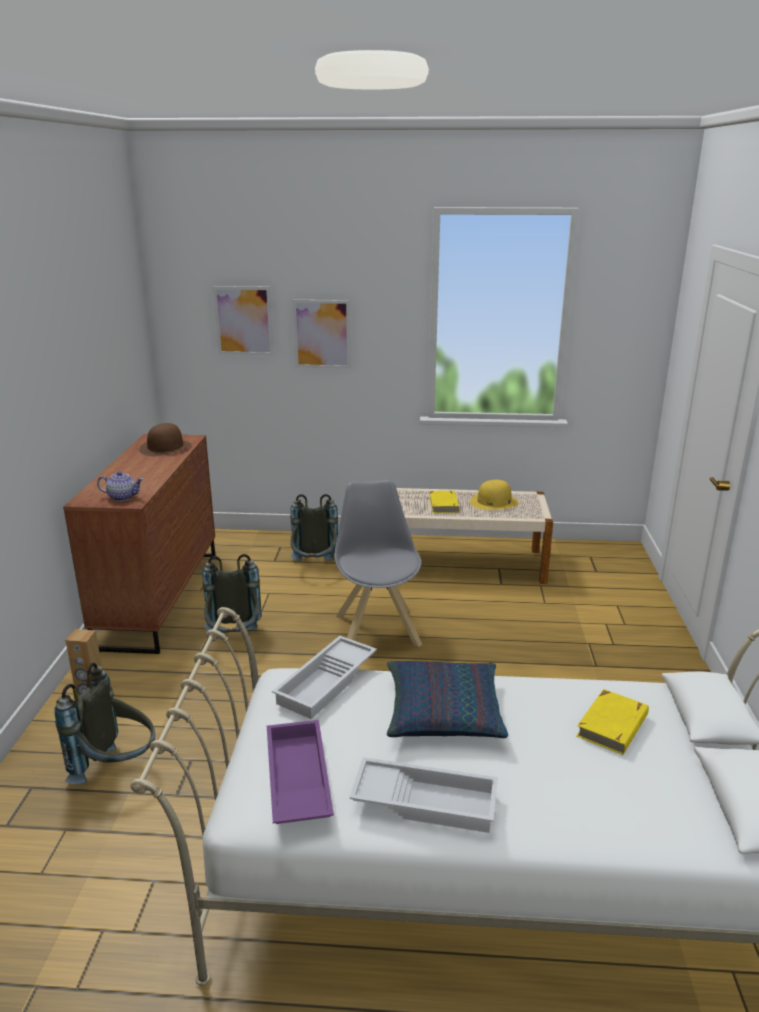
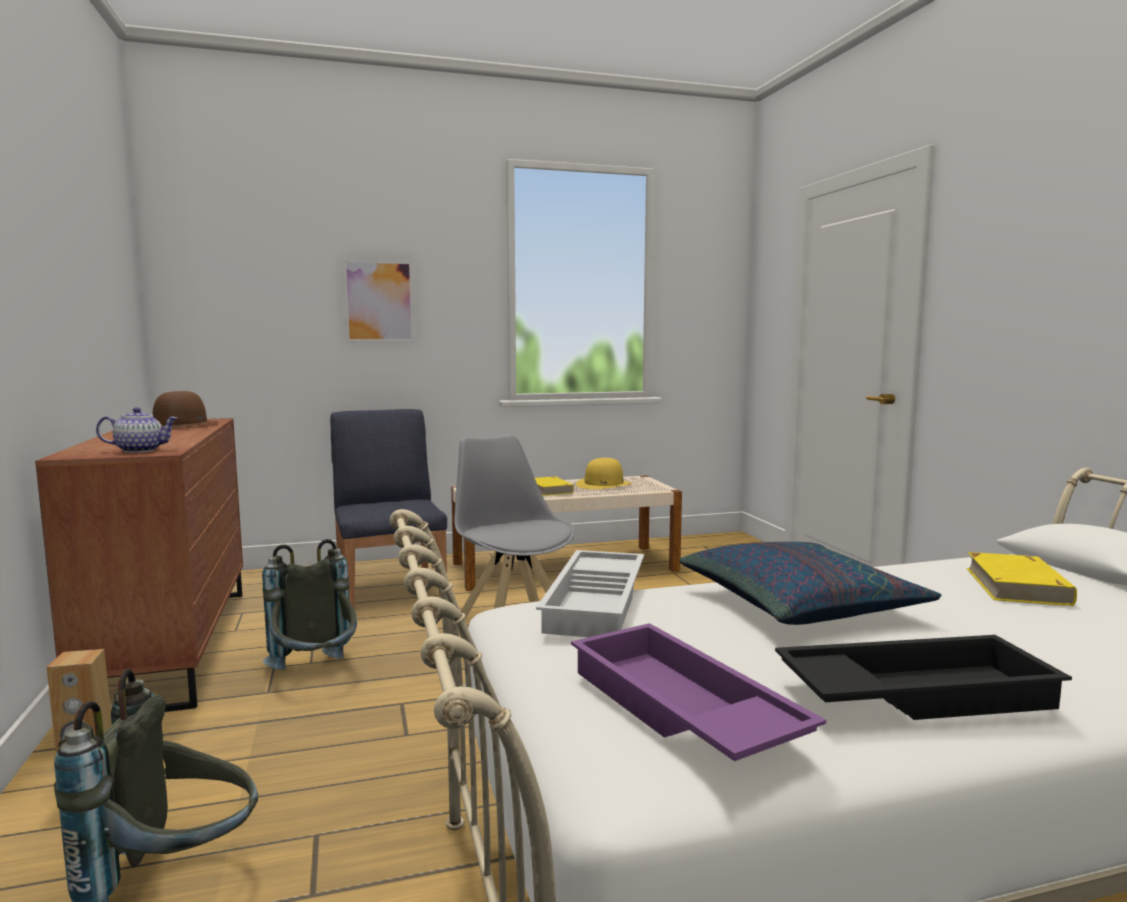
camera: 20 degrees left, 15 degrees down
(243, 321) = (277, 284): picture -> none
(314, 567) = (391, 589): grey backpack -> blue chair
(426, 800) = (914, 692): white tray -> black tray

